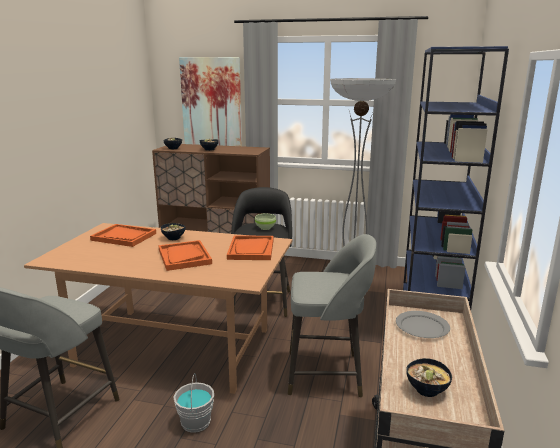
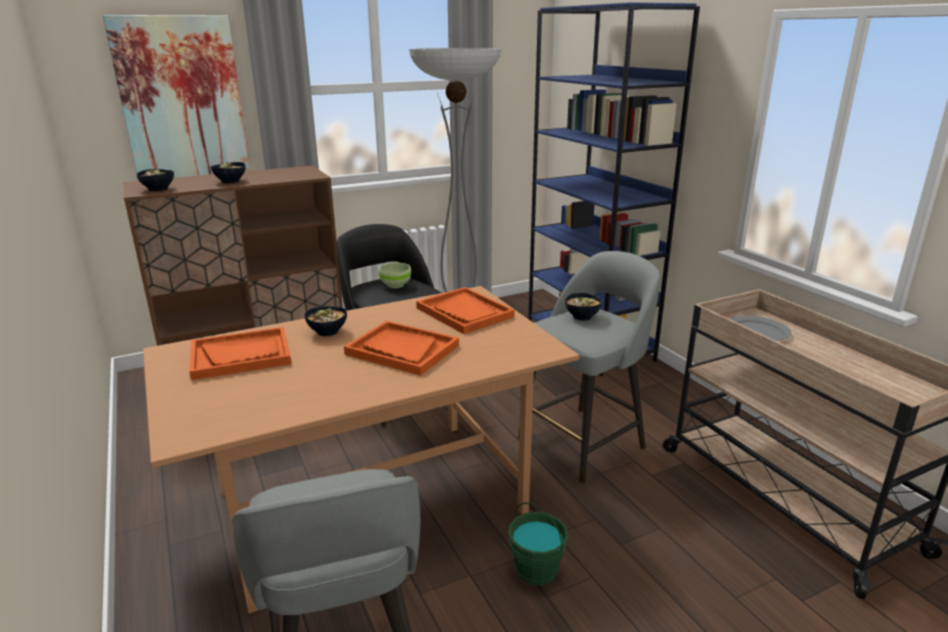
camera: 40 degrees left, 5 degrees up
(195, 422) = (535, 569): grey bucket -> green bucket
(426, 390) = (863, 381): bowl -> bowl (581, 317)

